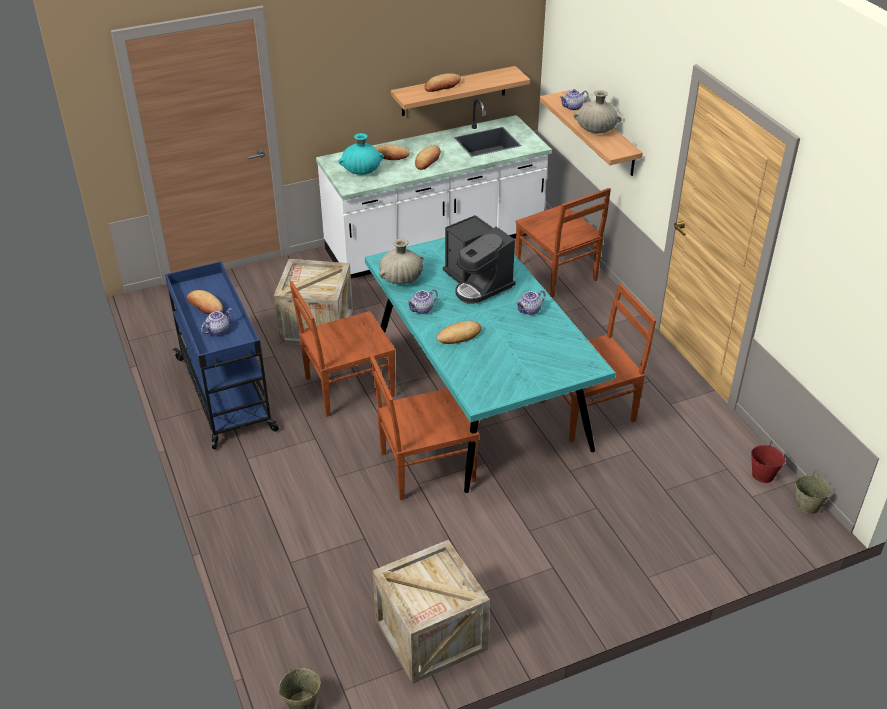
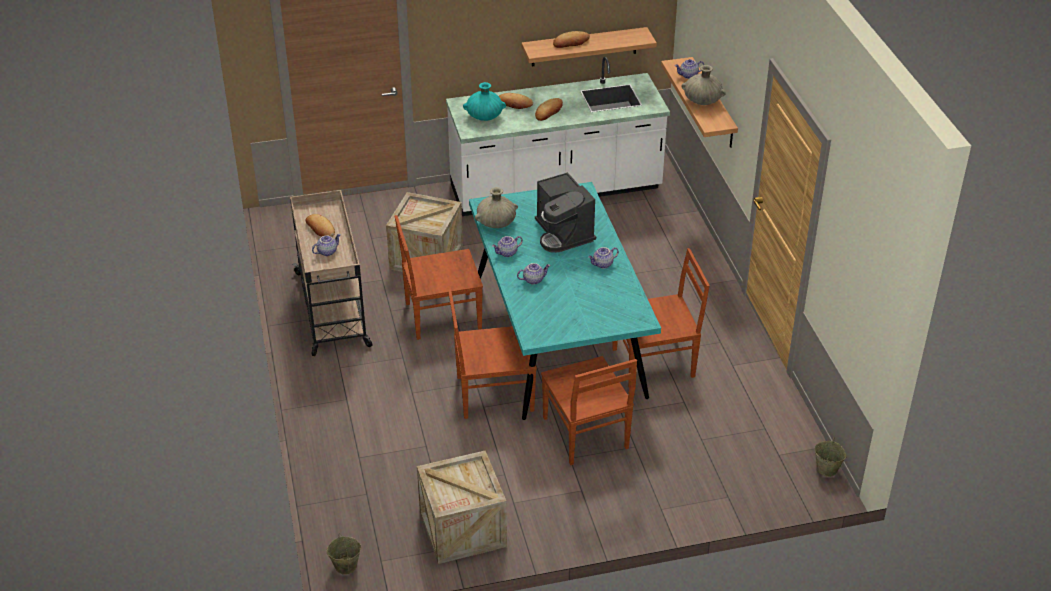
camera: 10 degrees right, 0 degrees up
(226, 395) = (333, 310): blue cart -> beige cart
(459, 335) = (533, 280): bread -> teapot
(557, 274) = (664, 231): brown chair -> brown chair (586, 434)
(763, 475) = (796, 438): red bucket -> none

